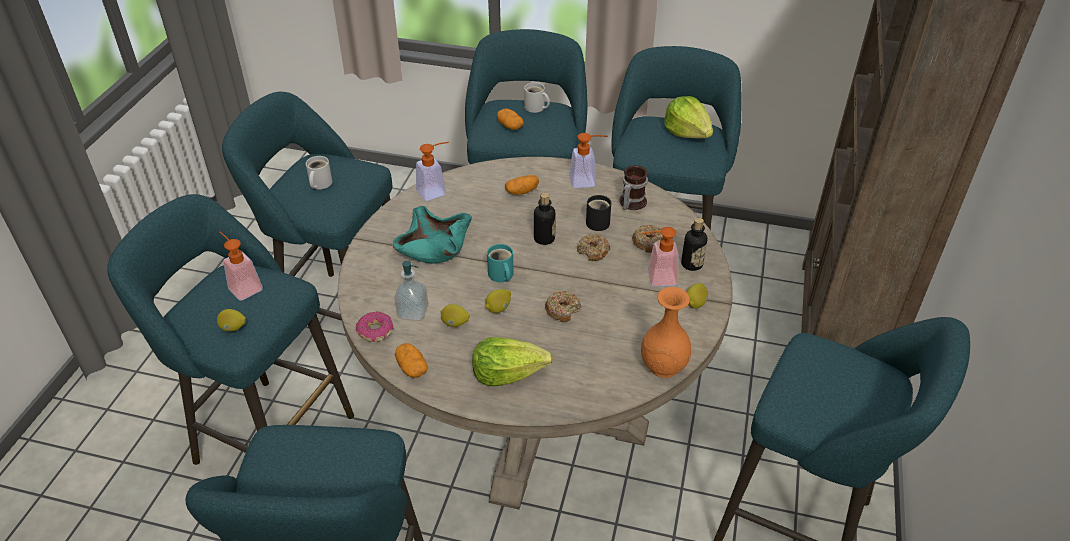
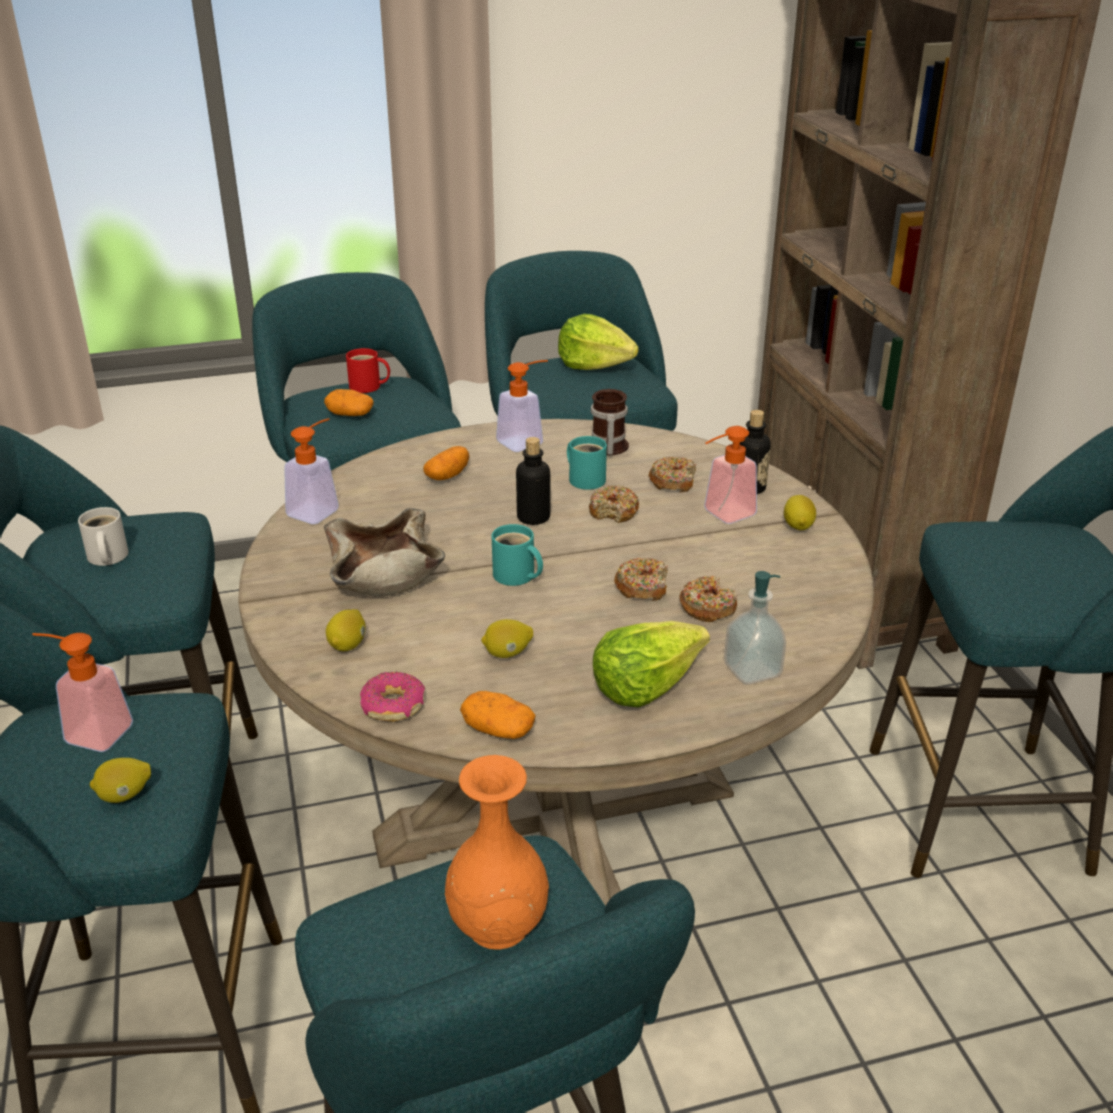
camera: 30 degrees left, 10 degrees down
(413, 312) = (429, 661): soap dispenser -> soap dispenser (752, 670)
(434, 247) = (382, 575): turquoise bowl -> beige bowl
(498, 308) = (552, 615): lemon -> lemon (348, 644)
(535, 108) = (367, 387): white mug -> red mug
(586, 338) = (707, 607): none -> donut
(598, 221) = (586, 478): black mug -> turquoise mug
(663, 366) = (832, 603): orange vase -> orange vase (497, 924)

